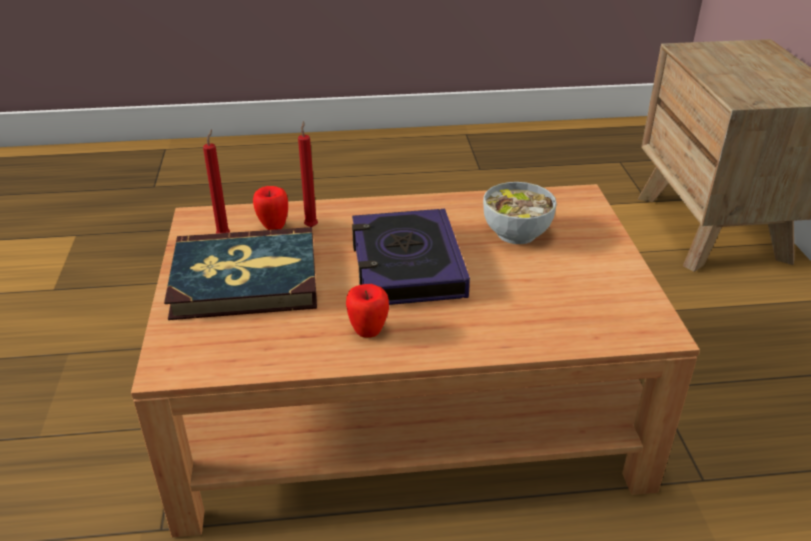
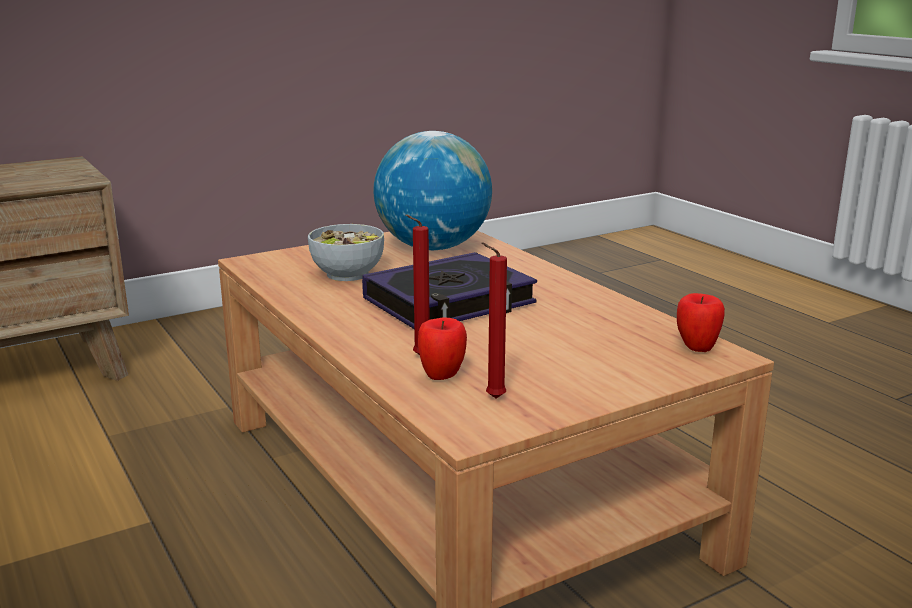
camera: 115 degrees left, 15 degrees down
(245, 279) = (559, 362): book -> none
(368, 331) = (564, 298): apple -> apple (696, 348)
(579, 299) = (433, 247): none -> globe

